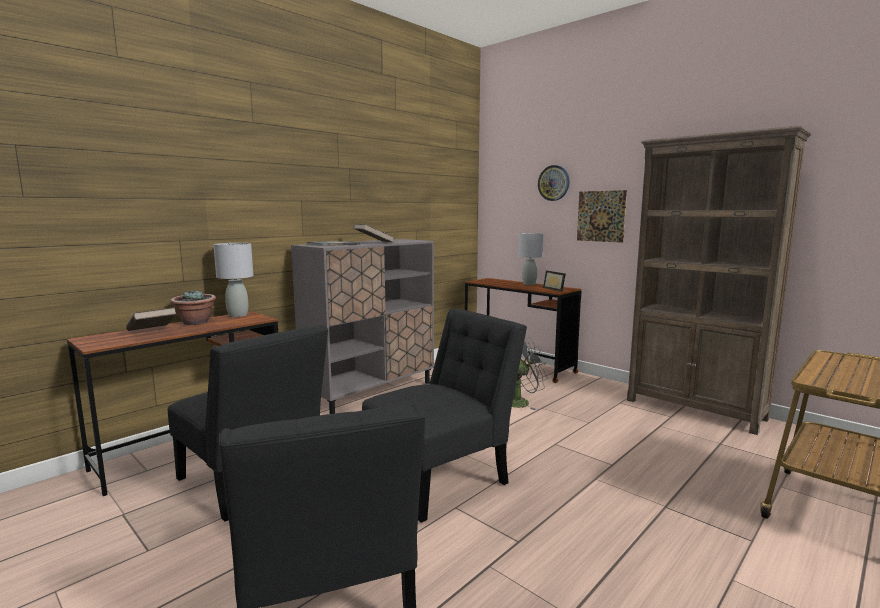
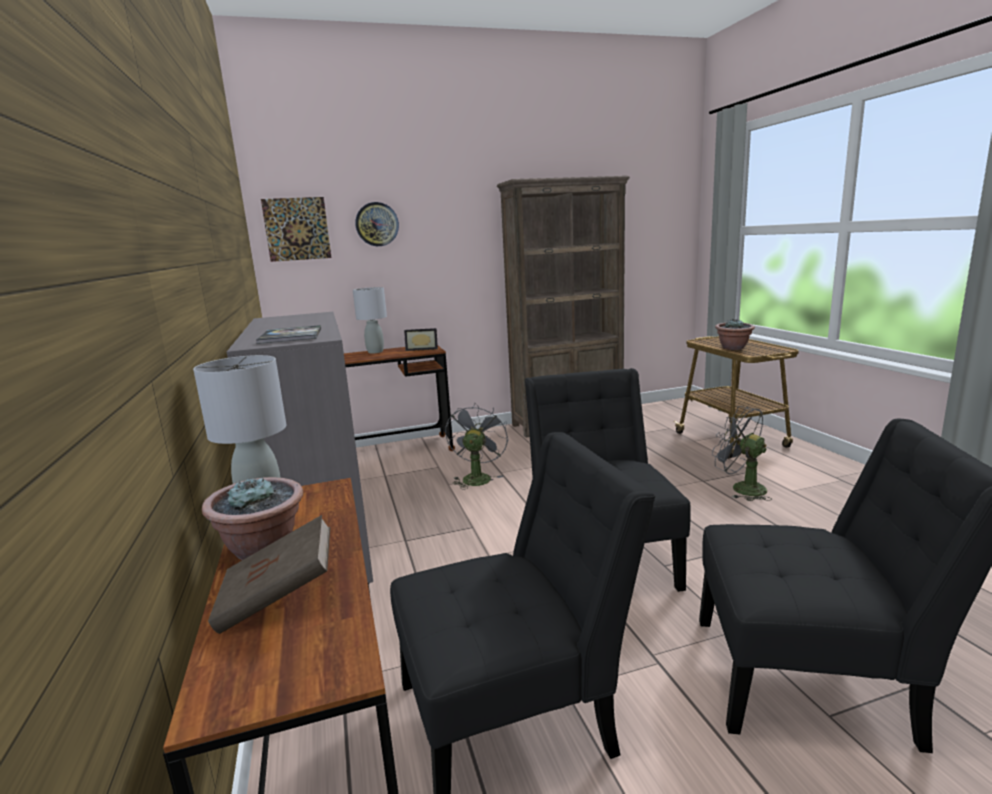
camera: 60 degrees left, 5 degrees up
(373, 242) = (298, 325): brown book -> none
(601, 216) = (442, 260): picture -> picture (297, 229)
(681, 535) = (741, 488): none -> grey fan
(828, 371) = (733, 348): none -> potted plant

